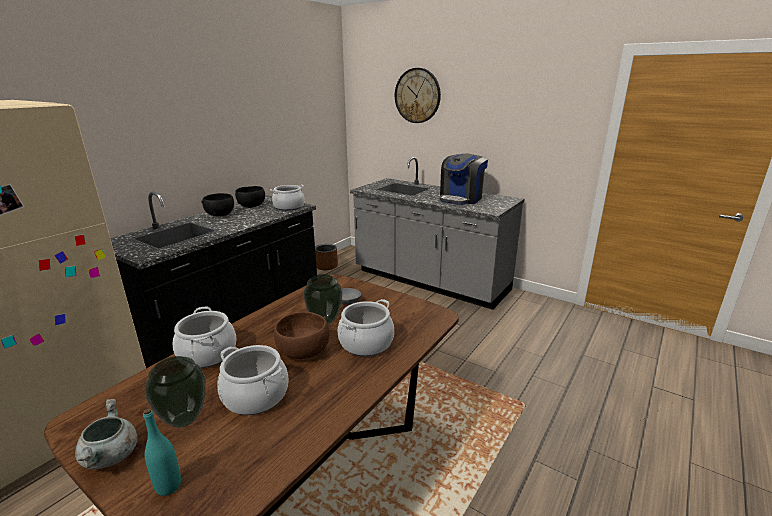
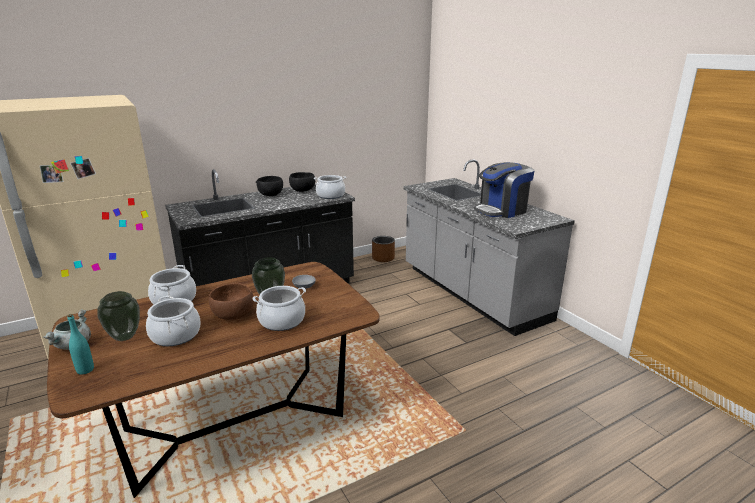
camera: 25 degrees right, 0 degrees up
(417, 96) = (487, 95): wall clock -> none

